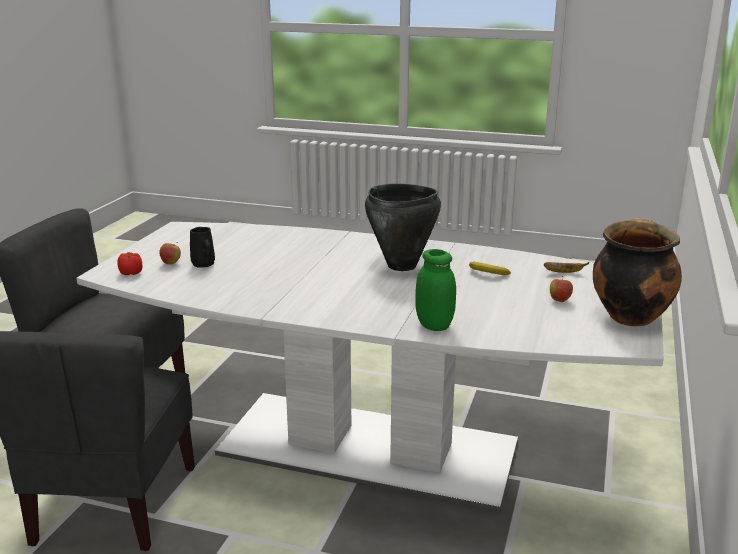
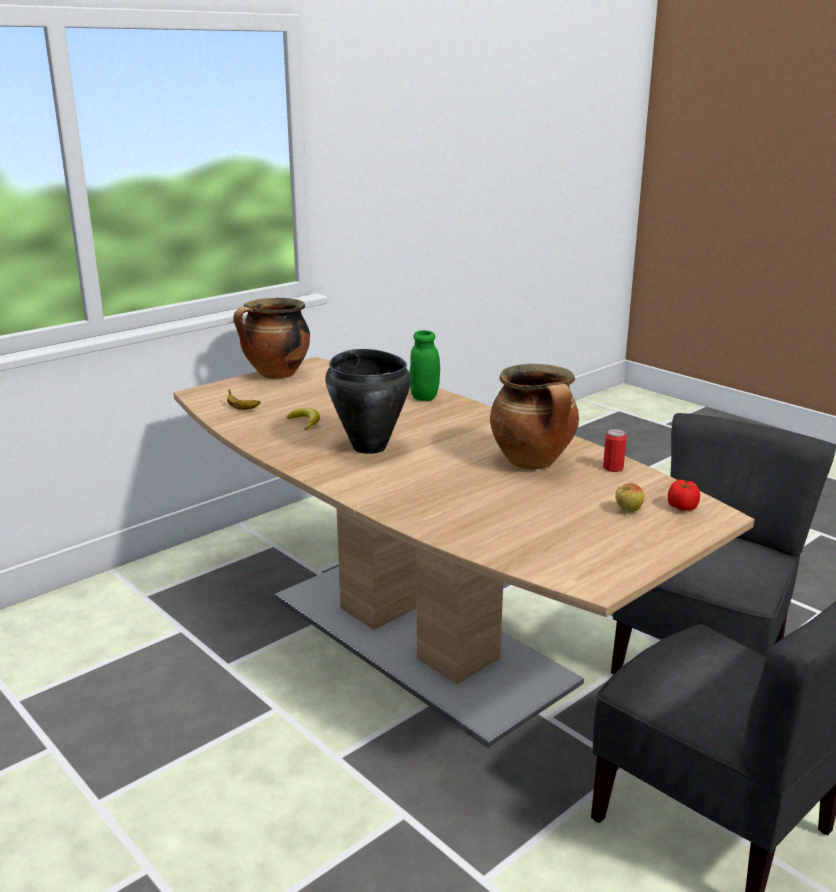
camera: 150 degrees left, 0 degrees up
(192, 291) = (613, 468): none -> can
(203, 264) = (587, 499): black mug -> none
(260, 281) = (533, 463): none -> cooking pot
(369, 448) = (417, 637): white dining table -> brown dining table
(560, 300) = (298, 392): apple -> none

